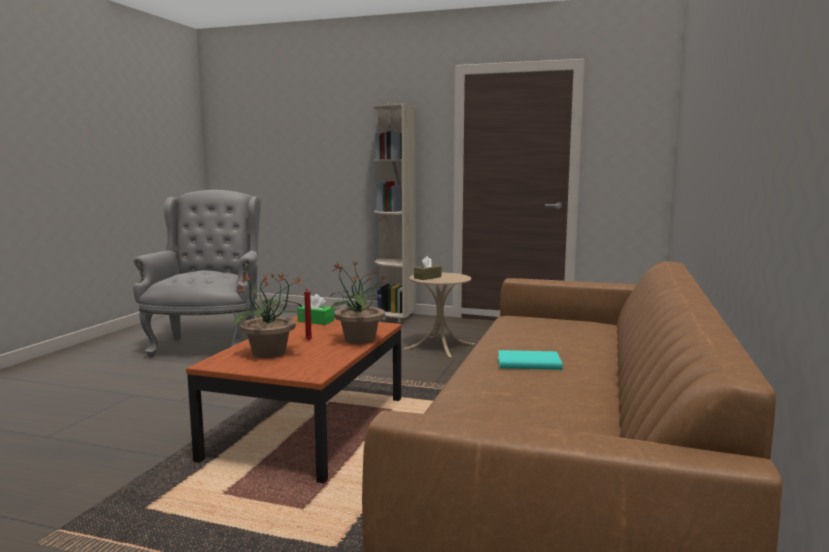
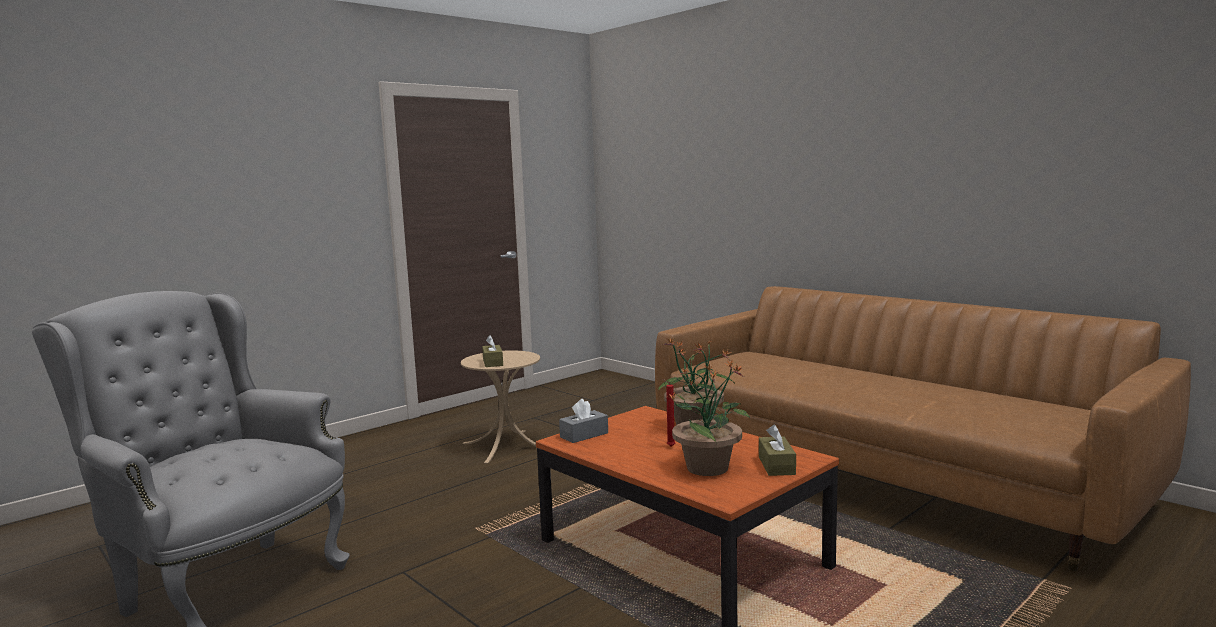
camera: 60 degrees left, 0 degrees up
(286, 368) = (776, 466): none -> brown tissue box
(316, 321) = (584, 435): green tissue box -> grey tissue box
(393, 317) = (349, 445): beige bookcase -> none
(527, 362) = (855, 385): turquoise book -> none

